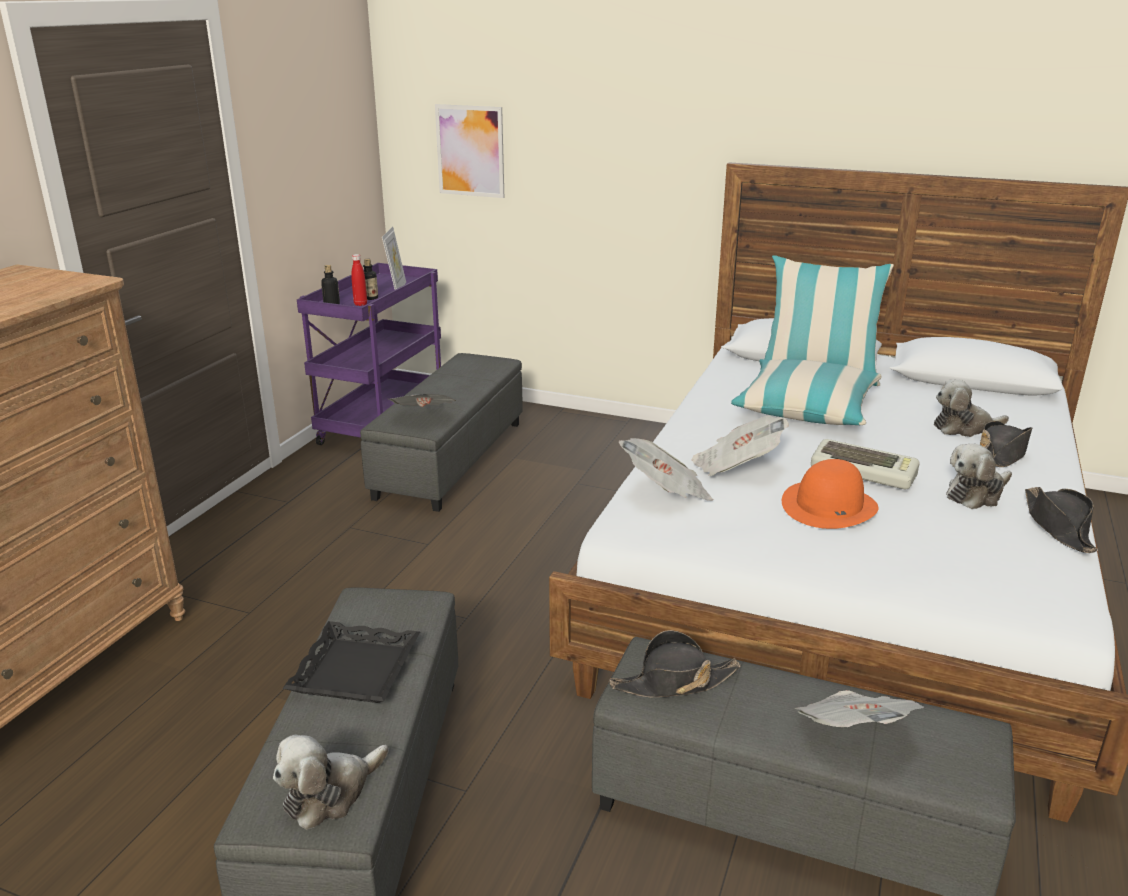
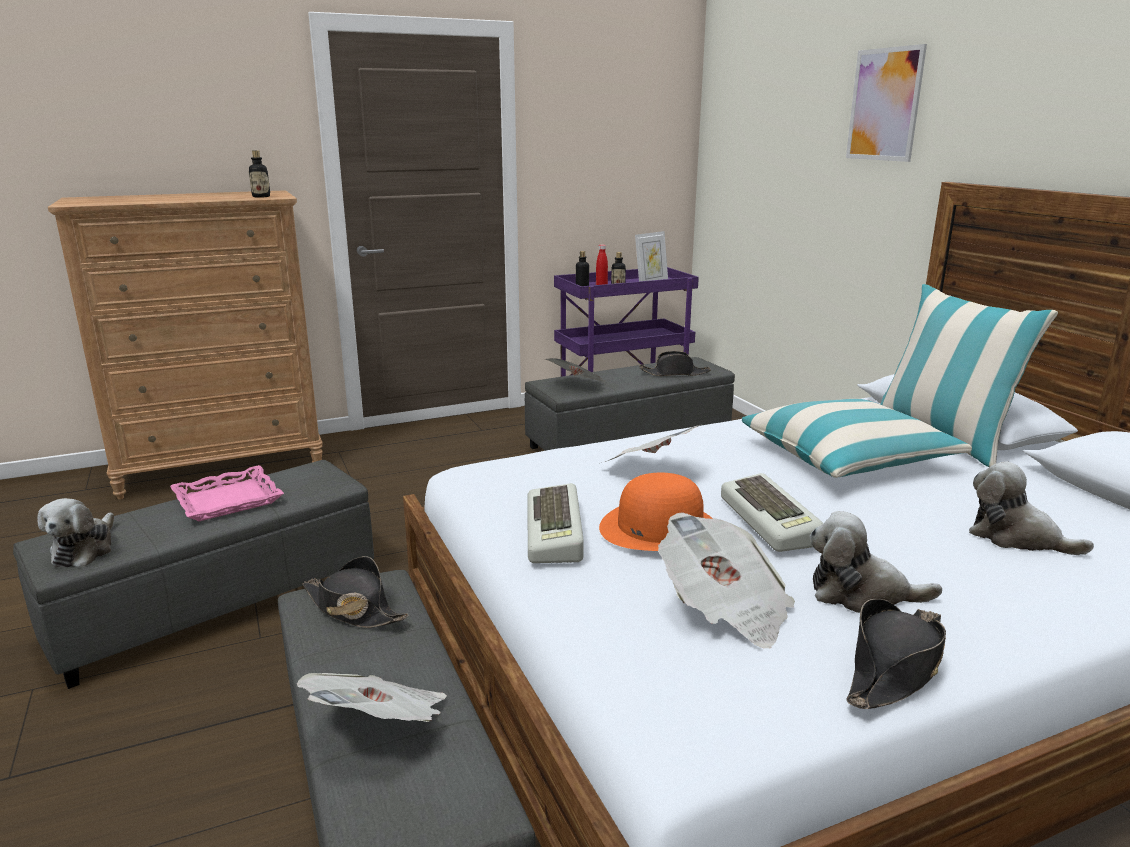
camera: 45 degrees right, 5 degrees down
(63, 285) = (261, 197): none -> bottle
(330, 793) = (85, 549): plush toy -> plush toy turned 90 degrees counterclockwise
(356, 671) = (228, 500): black tray -> pink tray
(470, 151) = (750, 170): picture -> picture (884, 104)
(666, 492) = (544, 462): newspaper -> newspaper (725, 609)
(786, 539) = (557, 532): none -> keyboard
(1002, 454) = (1004, 578): black hat -> black hat (675, 373)

